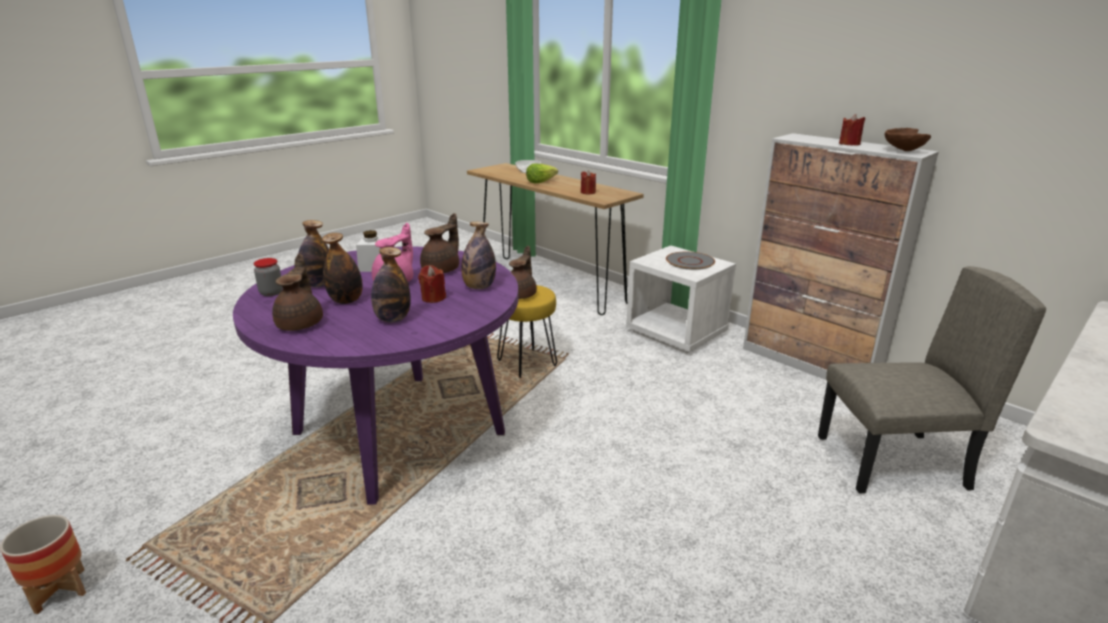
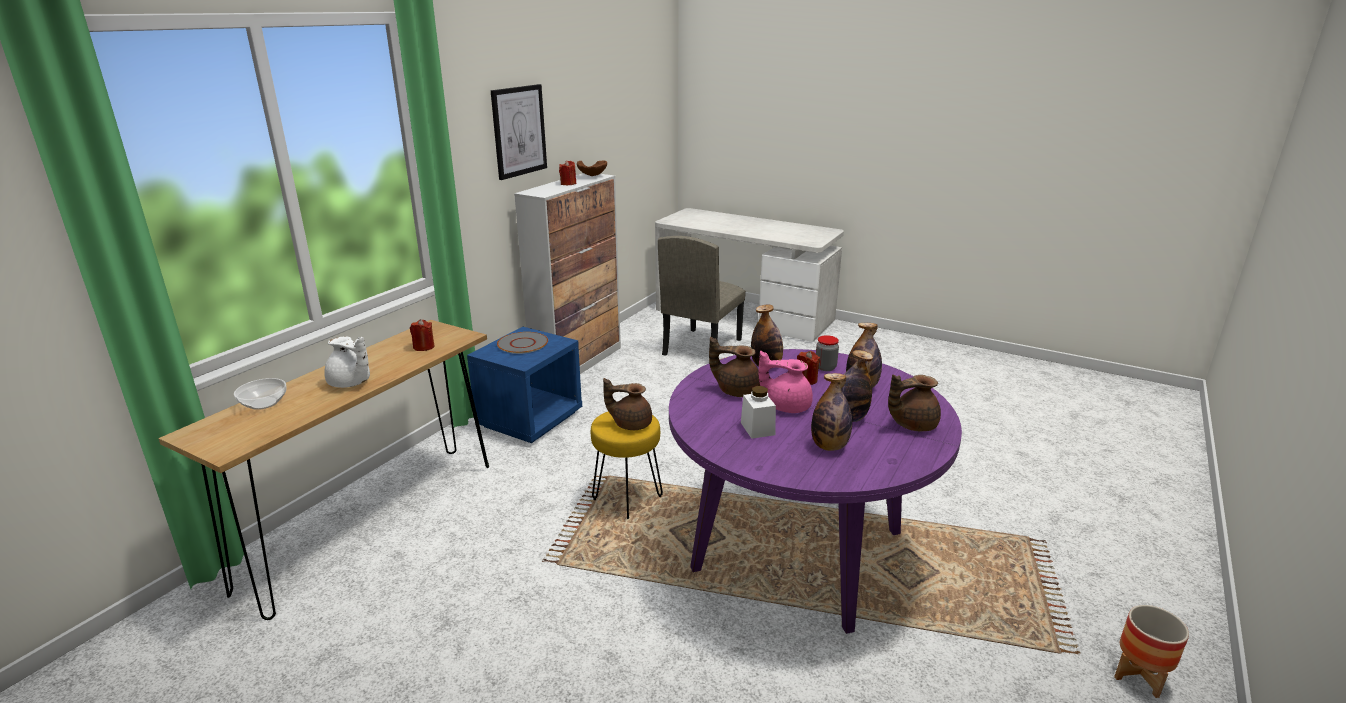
camera: 105 degrees left, 0 degrees up
(271, 293) = (872, 467): jar -> jar (825, 367)
(540, 182) = (350, 383): lettuce -> white teapot
(676, 333) = (530, 419): white nightstand -> blue nightstand
(831, 68) = (519, 131): none -> picture
(892, 463) = (701, 347): beige chair -> beige chair turned 135 degrees counterclockwise

